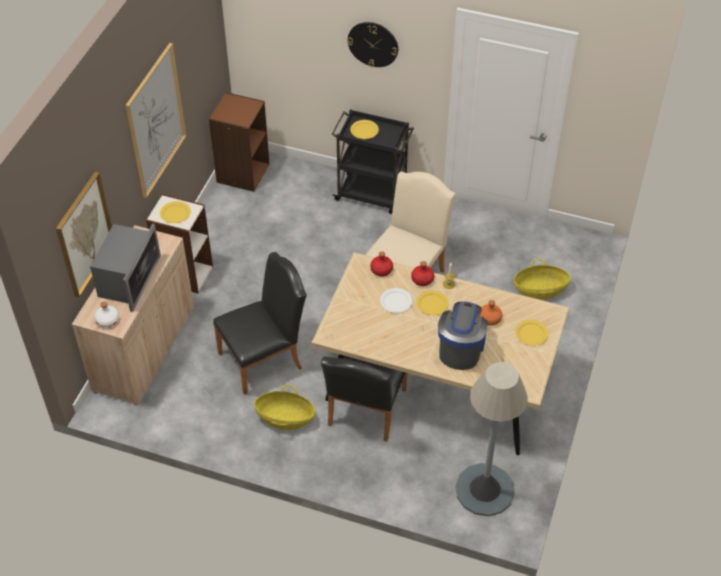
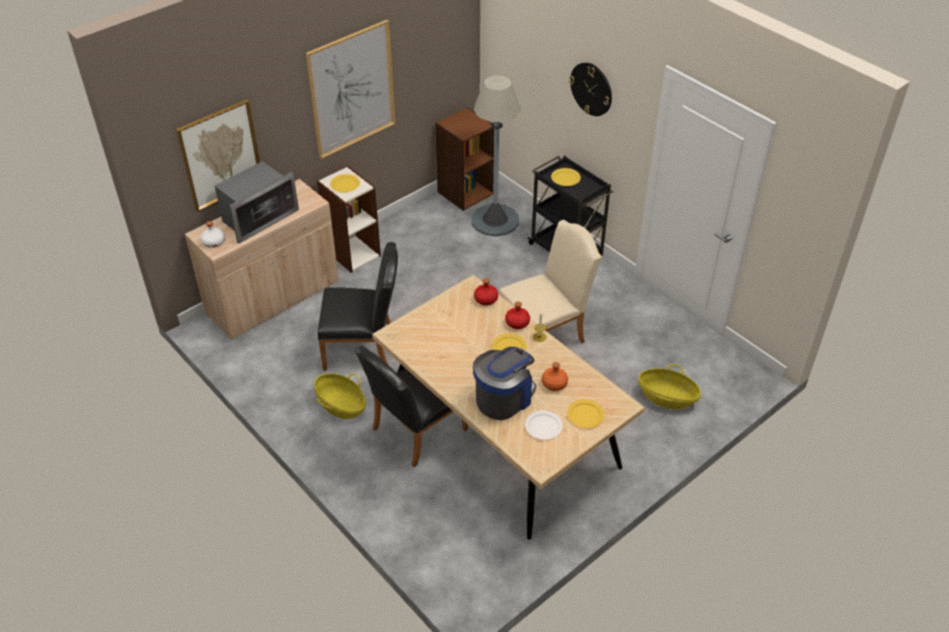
camera: 30 degrees right, 5 degrees down
(396, 302) = (476, 331): white plate -> white plate (543, 426)
(484, 490) = (470, 556): grey floor lamp -> grey floor lamp (495, 220)

